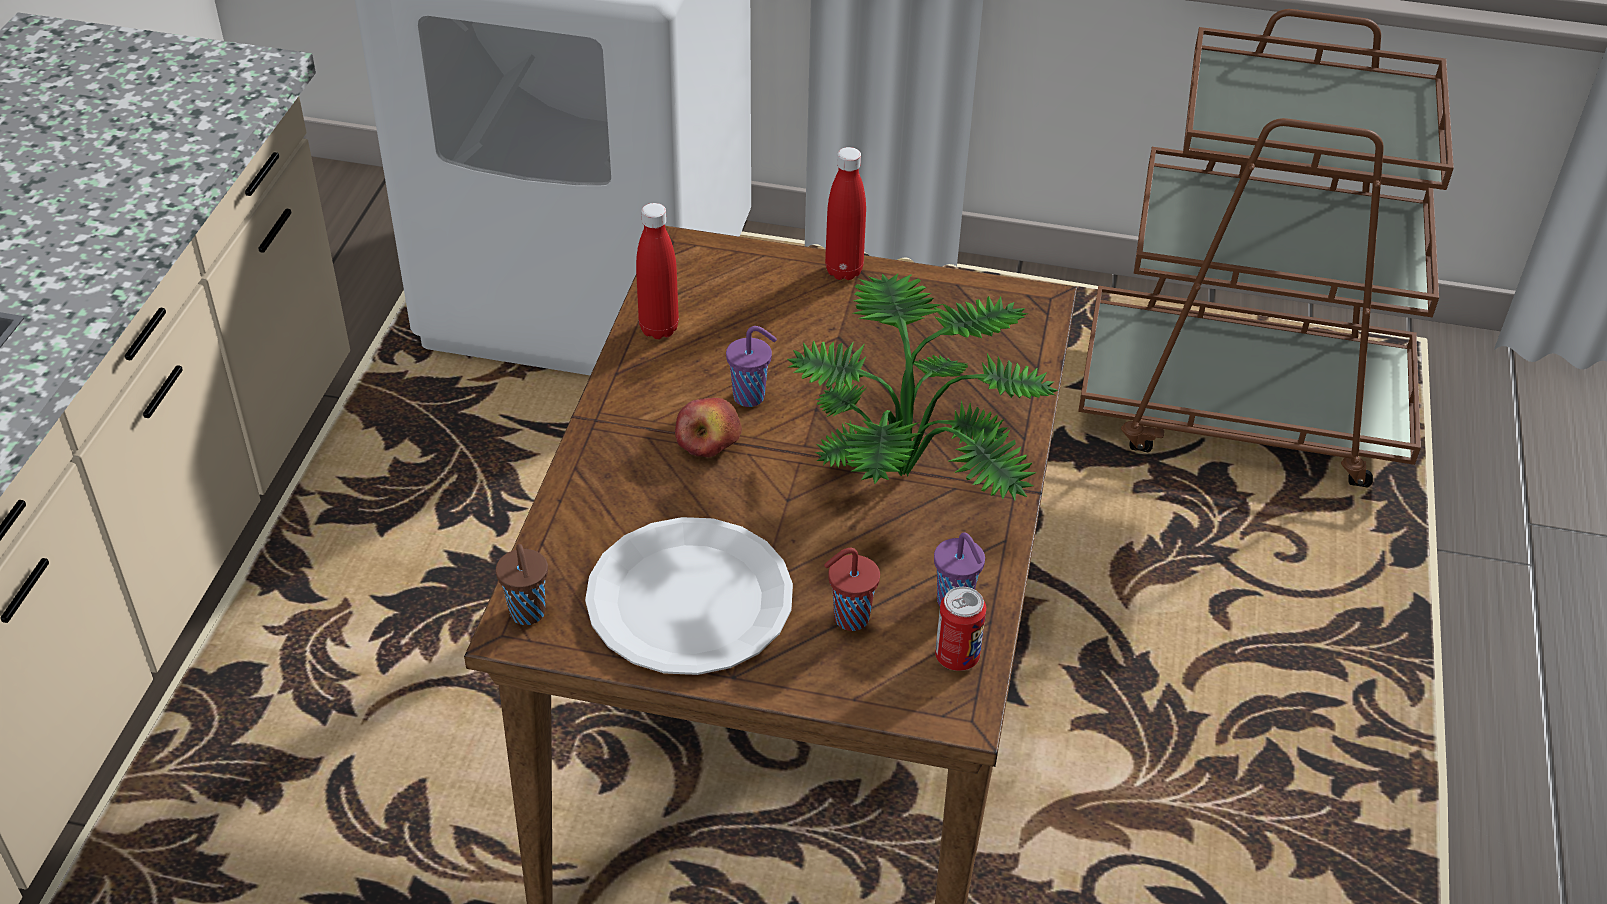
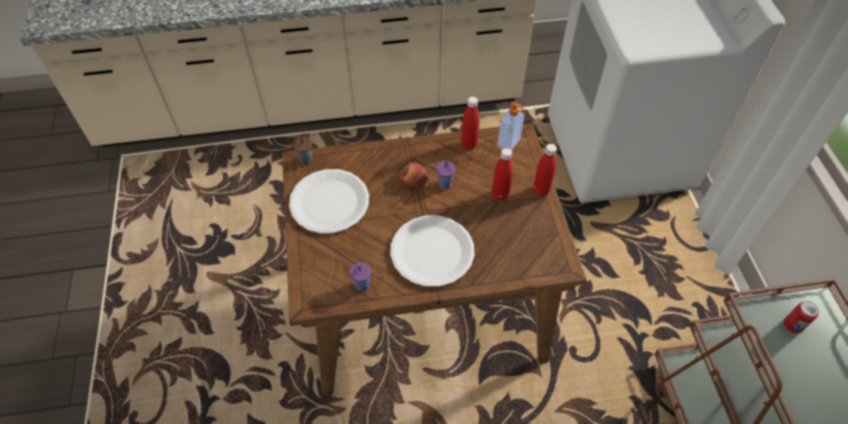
camera: 70 degrees right, 10 degrees up
(694, 272) = (509, 143): none -> soap dispenser
(823, 328) = (500, 195): none -> red bottle
(849, 618) = (339, 253): red cup -> none
(918, 468) = (432, 252): potted plant -> white plate
(957, 657) = (333, 294): can -> can (792, 325)

